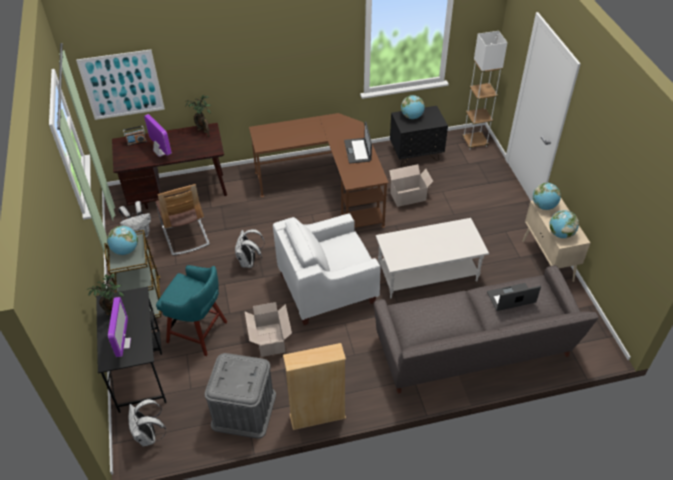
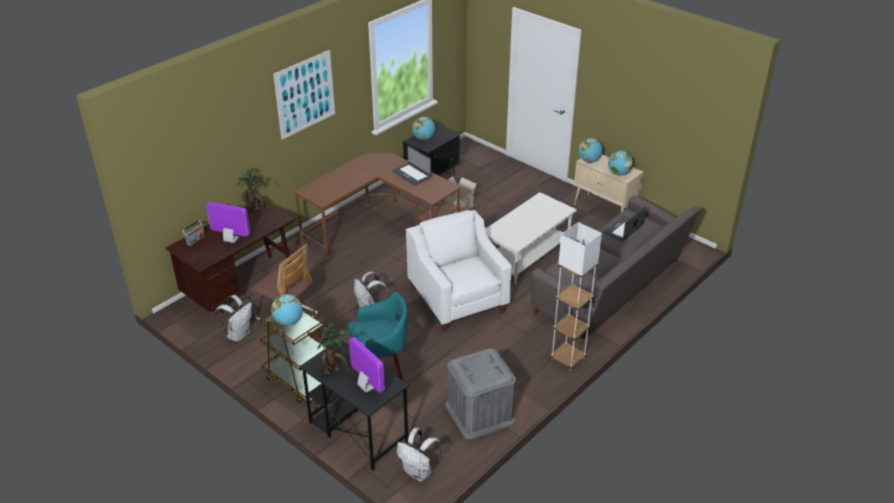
camera: 35 degrees left, 10 degrees down
(122, 85) = (173, 180): picture -> picture (305, 94)
(270, 341) = (449, 356): cardboard box -> none
(317, 416) = (542, 387): beige bookcase -> none
(327, 288) = (458, 299): white armchair -> white armchair turned 120 degrees clockwise
(475, 142) = (470, 151): white floor lamp -> white floor lamp (568, 358)

